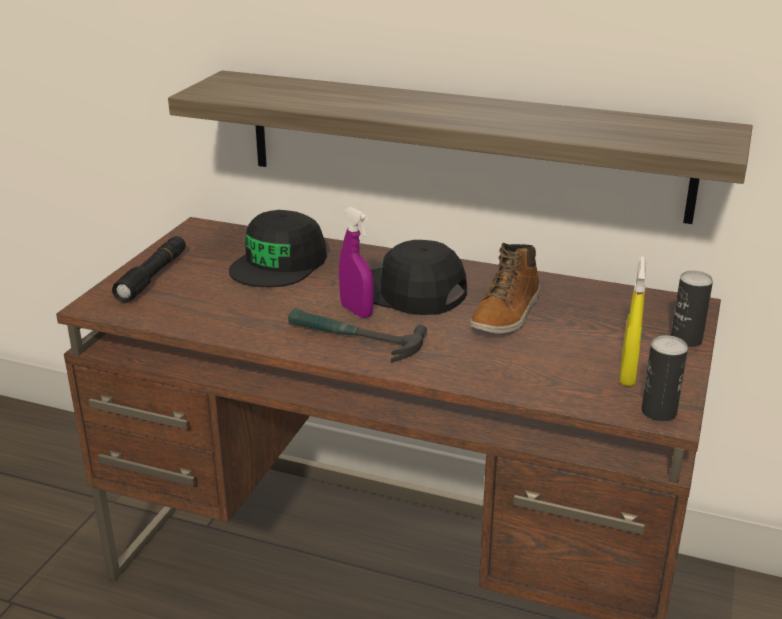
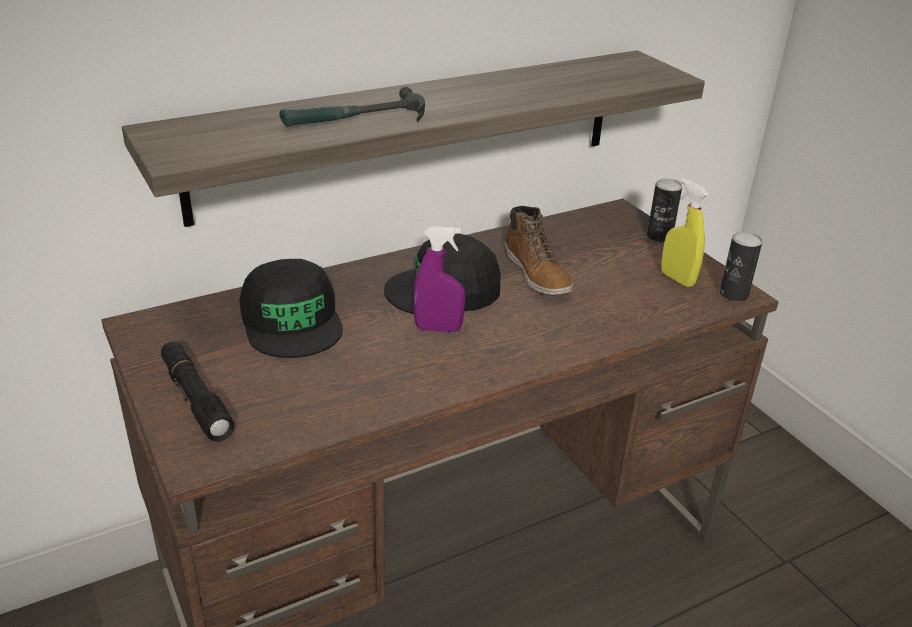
camera: 50 degrees left, 5 degrees up
(353, 339) = (481, 353): hammer -> hammer (356, 119)

